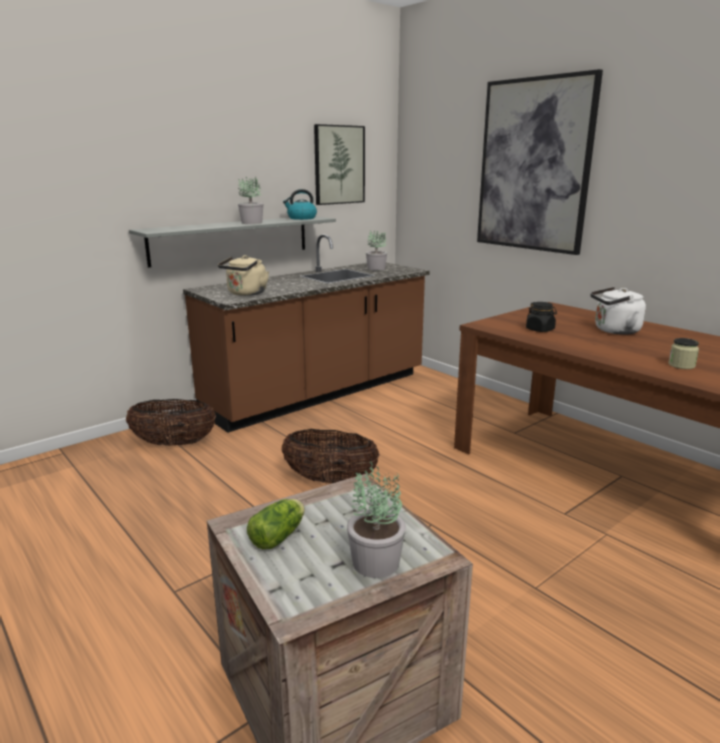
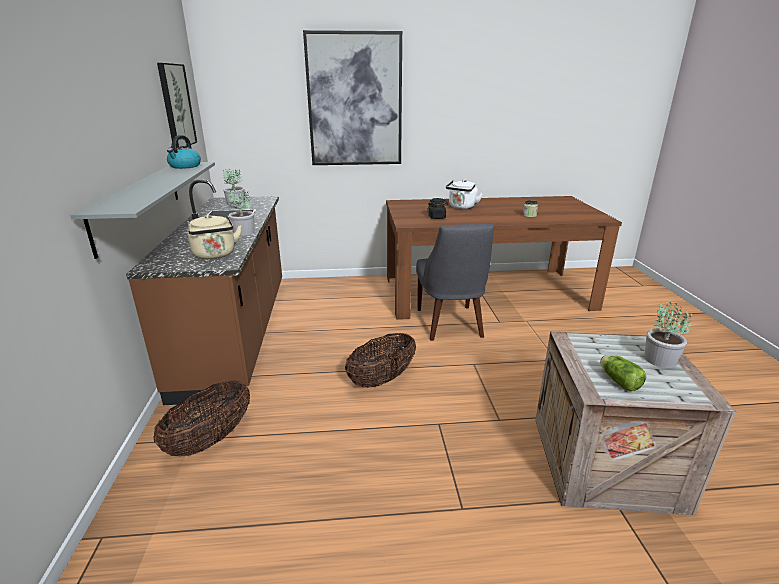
camera: 55 degrees left, 5 degrees up
(251, 223) = (169, 179): potted plant -> potted plant (243, 232)
(496, 482) = (450, 325): none -> grey chair

